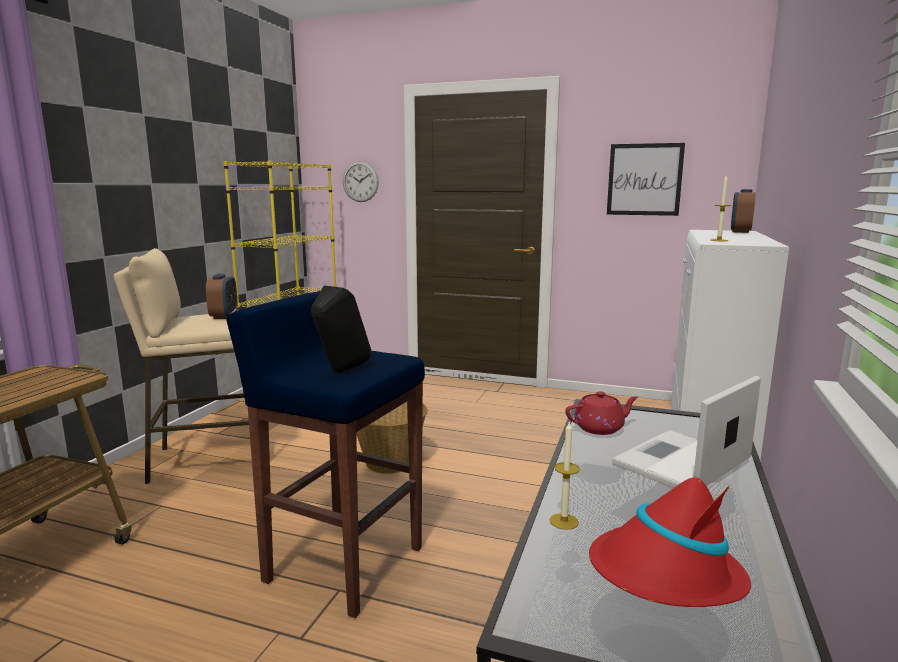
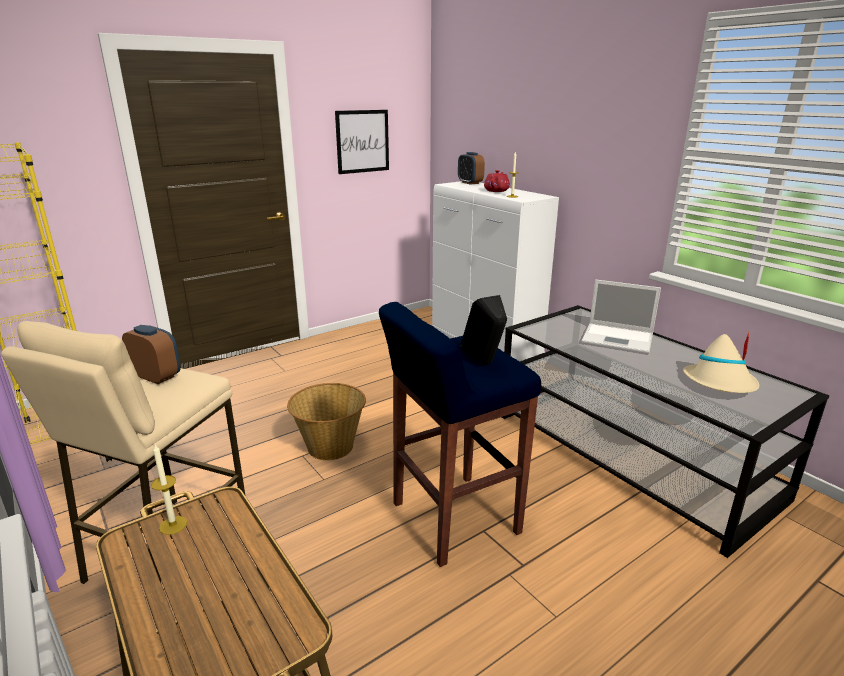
camera: 55 degrees left, 10 degrees up
(360, 181) = (52, 161): wall clock -> none
(564, 521) = (660, 386): candle -> candle (173, 525)
(600, 428) = (558, 338): red teapot -> red teapot (496, 190)
(665, 575) = (720, 384): red hat -> beige hat
(680, 463) = (619, 339): laptop -> laptop turned 60 degrees counterclockwise

